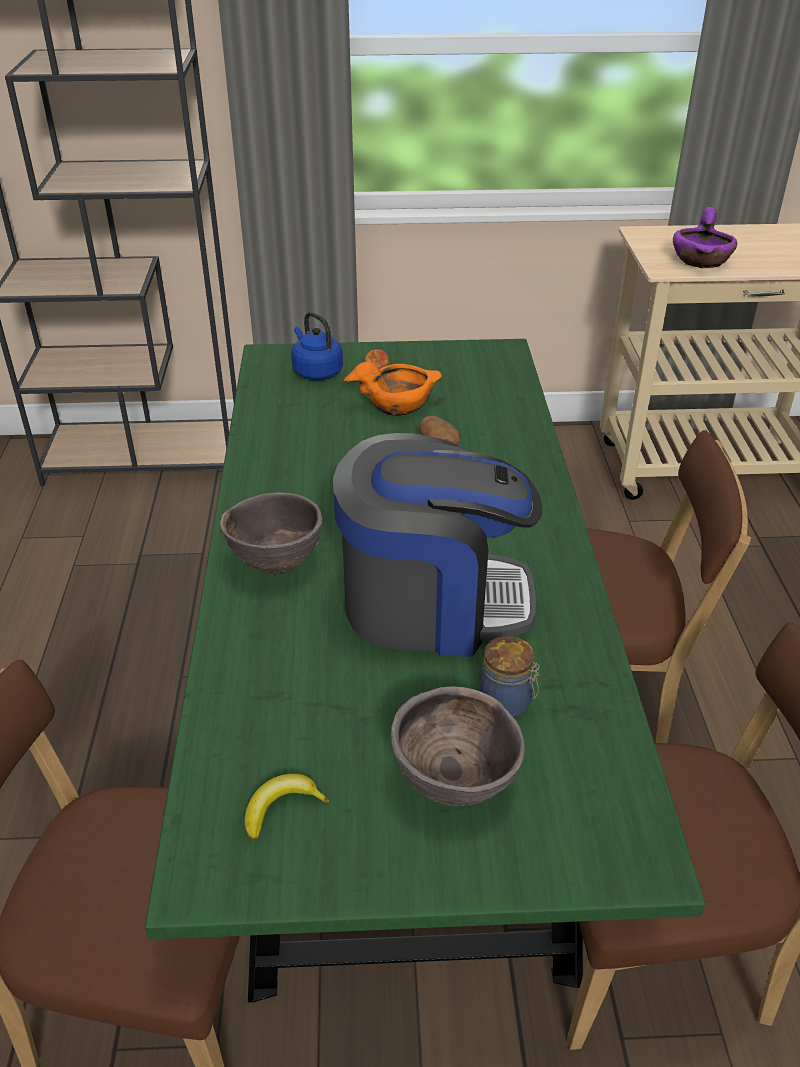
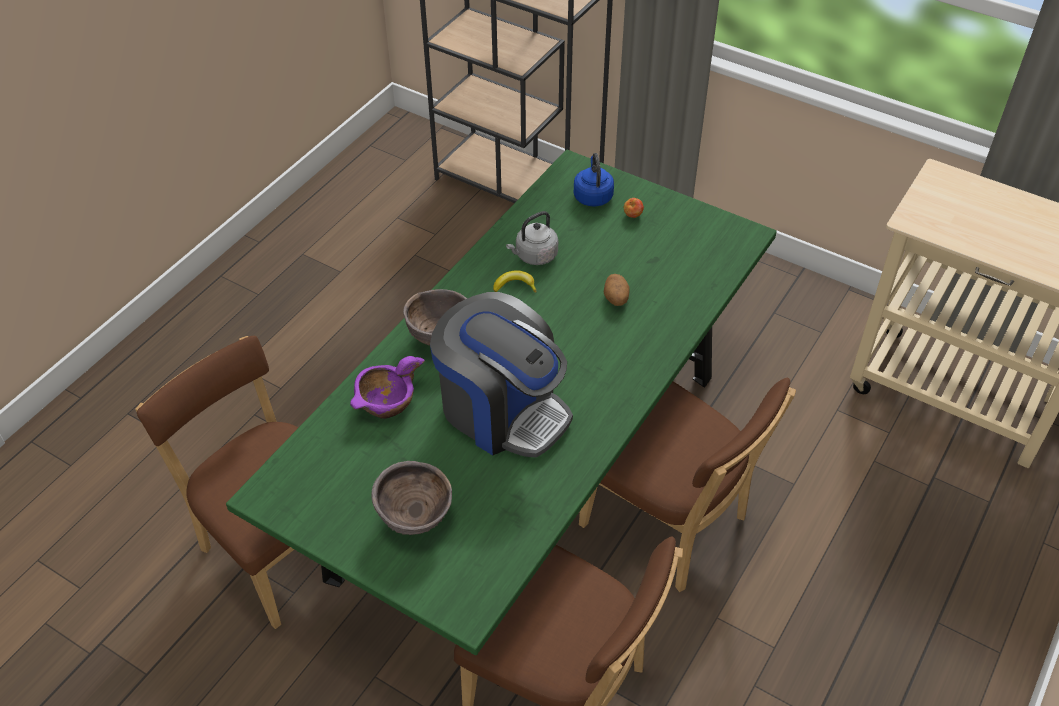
camera: 35 degrees right, 10 degrees up
(281, 808) = (324, 483): banana -> banana (515, 286)
(308, 443) = (534, 256): none -> grey kettle
(398, 404) = (622, 250): orange bowl -> none
(507, 703) = (483, 492): jar -> none
(701, 260) = (953, 225): purple bowl -> purple bowl (386, 402)

